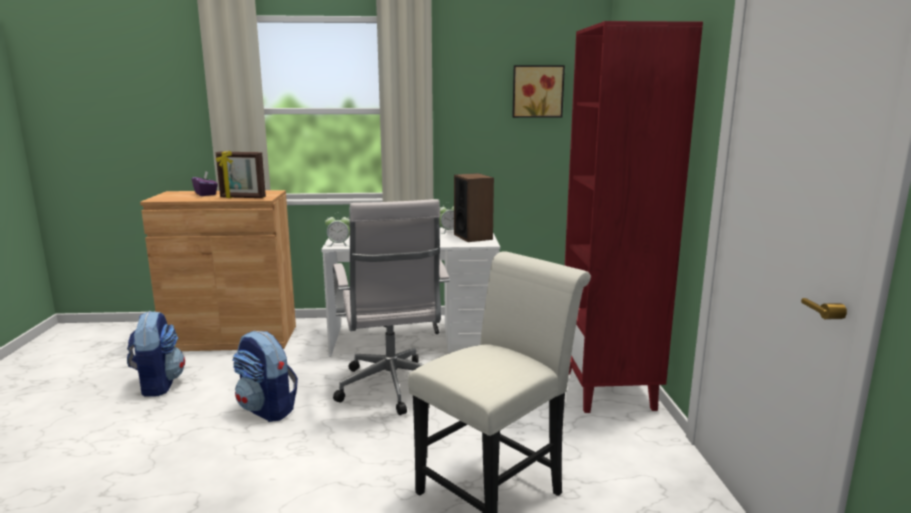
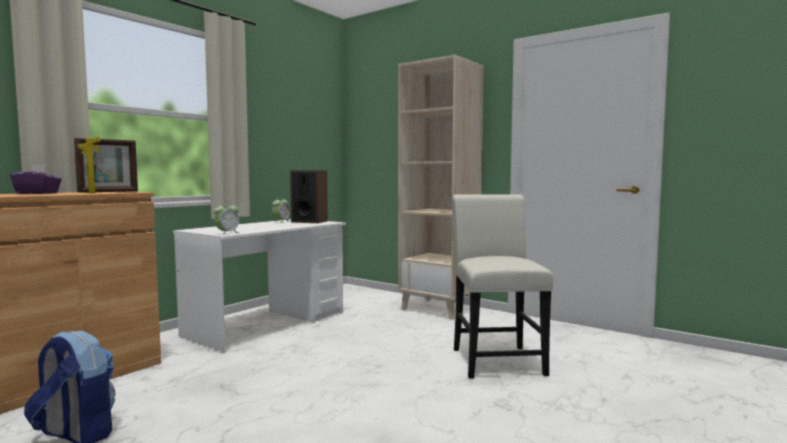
camera: 50 degrees left, 10 degrees down
(267, 409) = (260, 395): backpack -> none
(392, 389) = (326, 349): white office chair -> none
(537, 91) = (308, 113): picture -> none
(609, 390) = (440, 308): red bookcase -> beige bookcase

